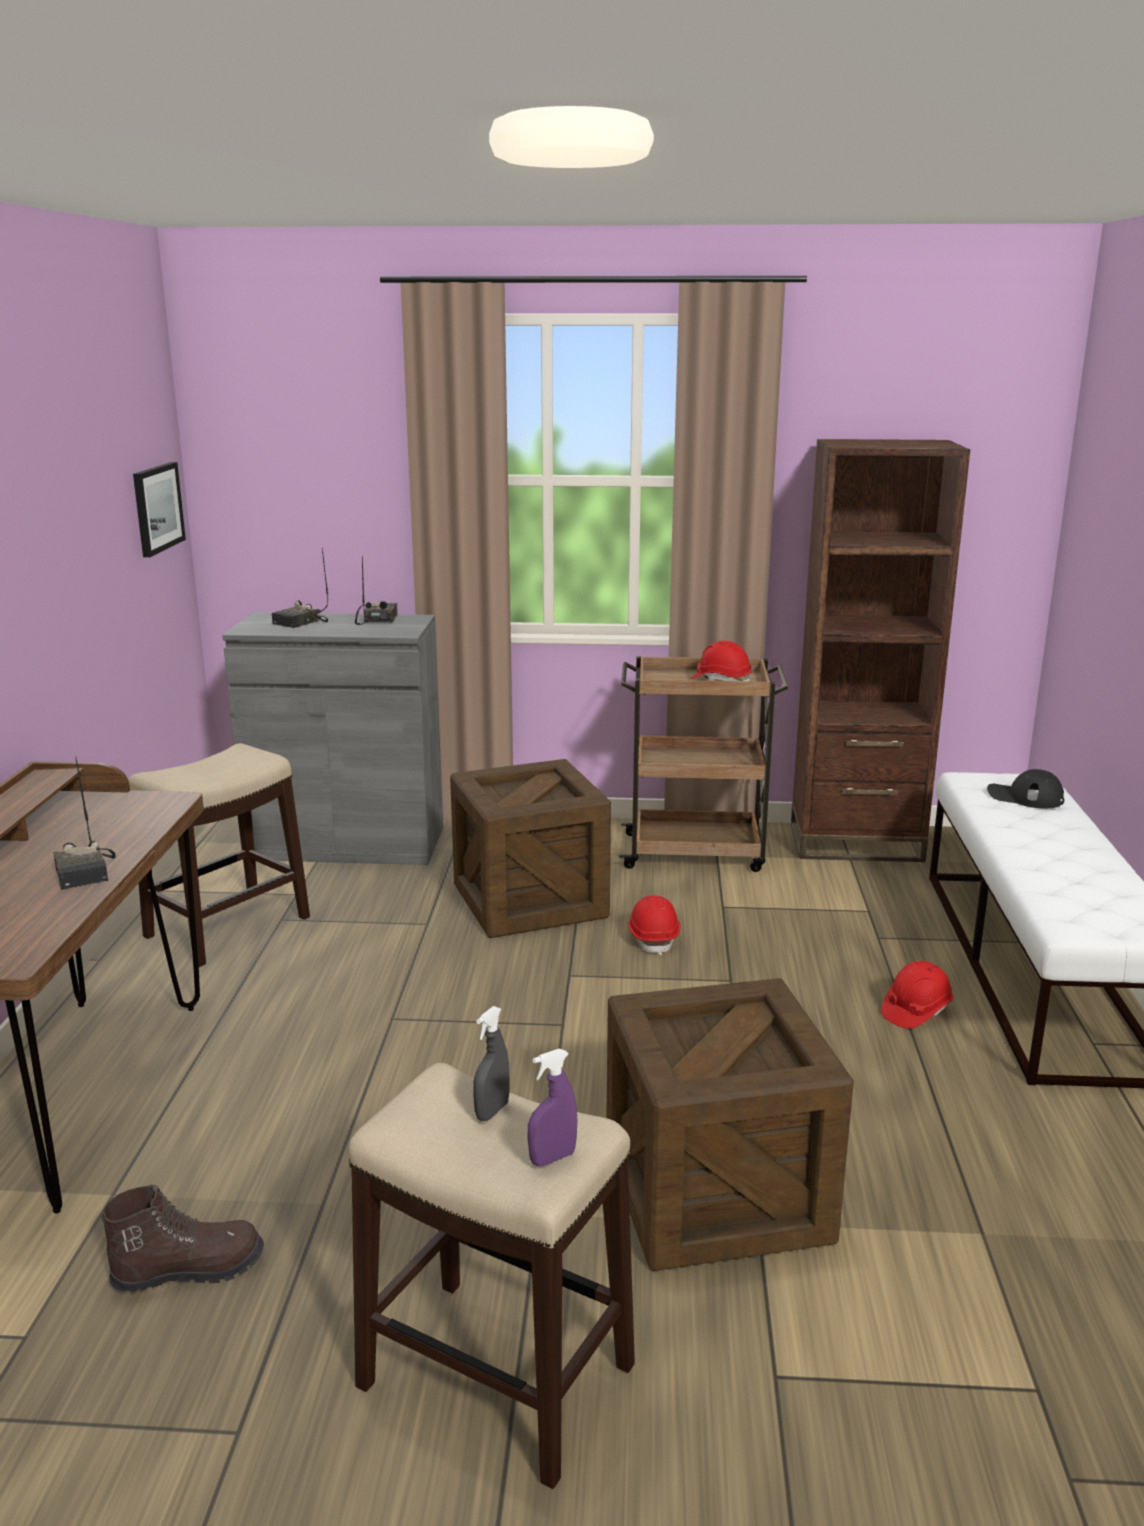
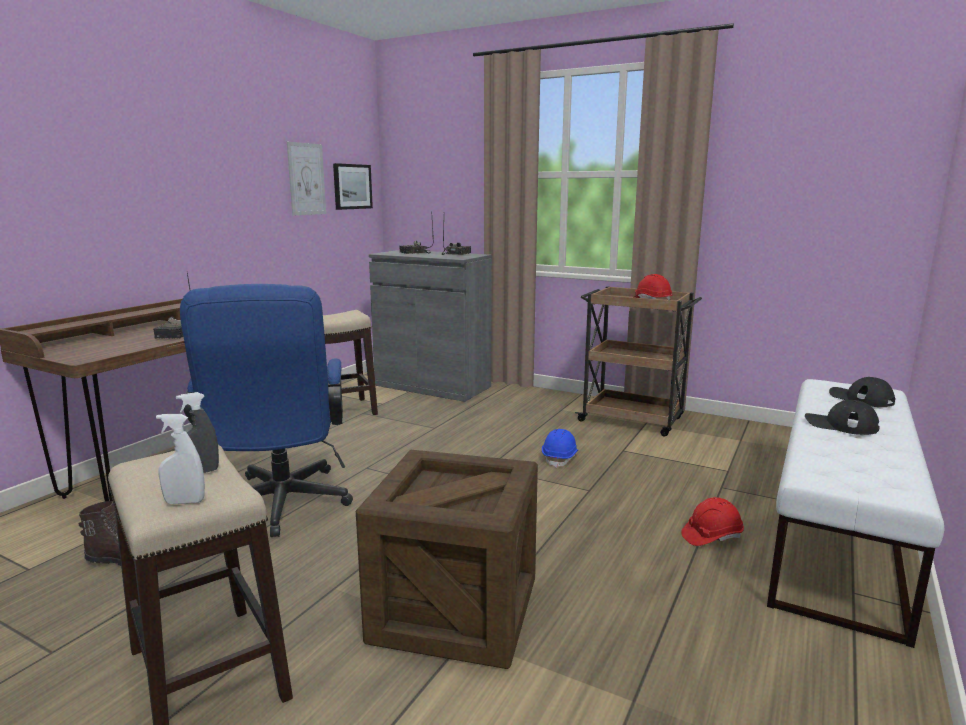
camera: 25 degrees right, 5 degrees down
(106, 514) = (306, 179): none -> picture
(330, 1119) = (280, 507): none -> blue office chair
(529, 901) = (503, 427): crate -> none
(552, 1158) = (185, 502): purple spray bottle -> white spray bottle
(653, 938) = (560, 458): red hard hat -> blue hard hat
(856, 843) = (753, 432): brown bookcase -> none
(1036, 844) = (840, 425): none -> black cap

